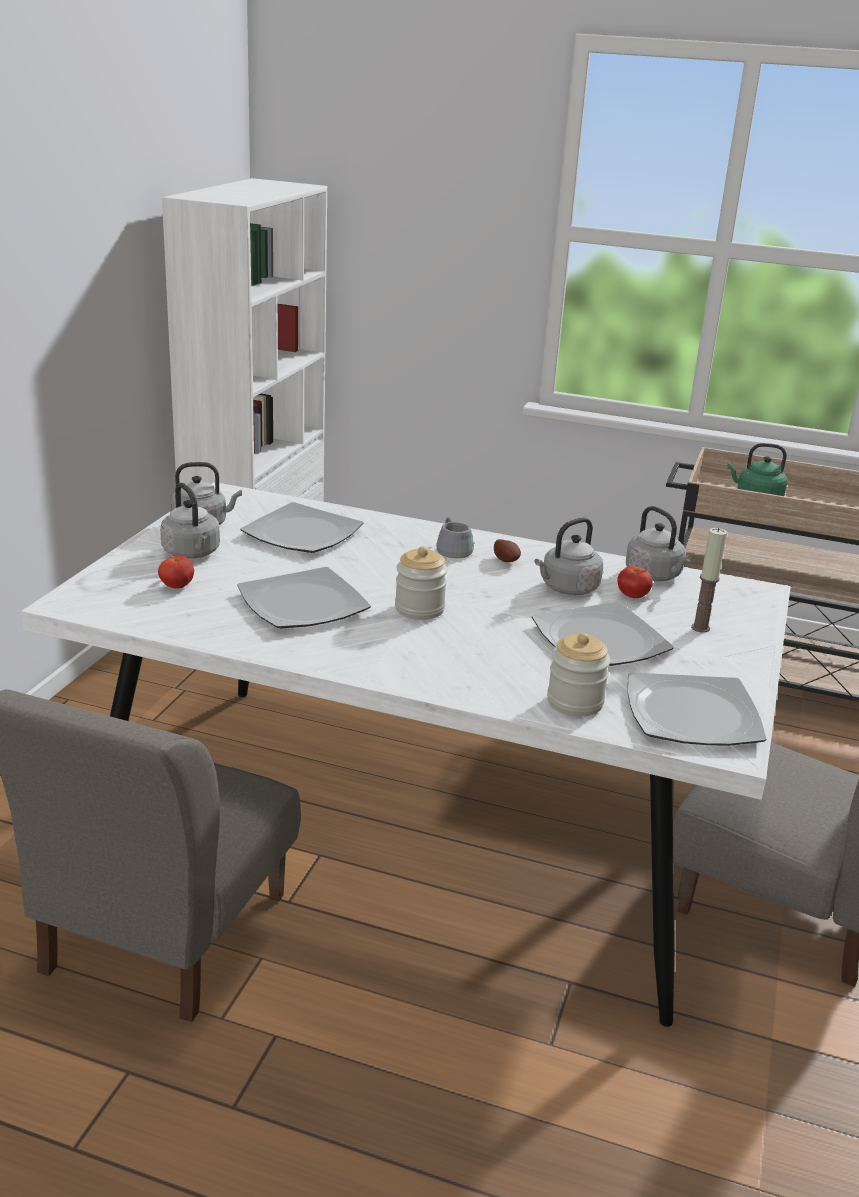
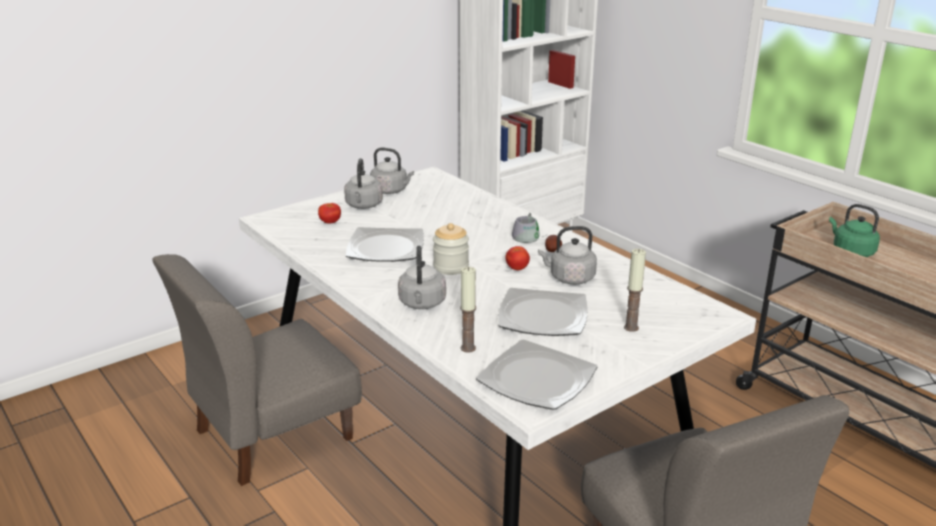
camera: 35 degrees right, 0 degrees up
(302, 534) = (443, 207): plate -> none
(575, 702) = (468, 348): jar -> candle
(632, 596) = (611, 294): tomato -> tomato (517, 268)
(655, 576) = (650, 285): grey kettle -> grey kettle (422, 304)

